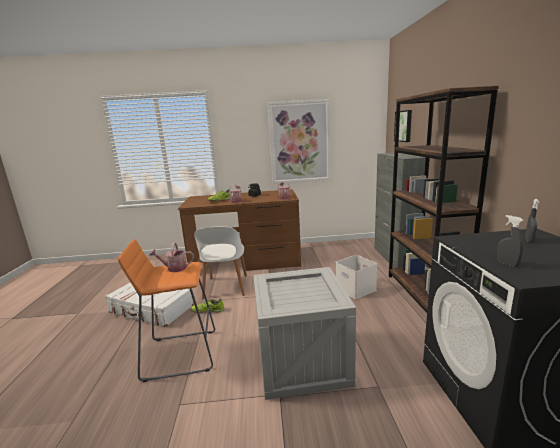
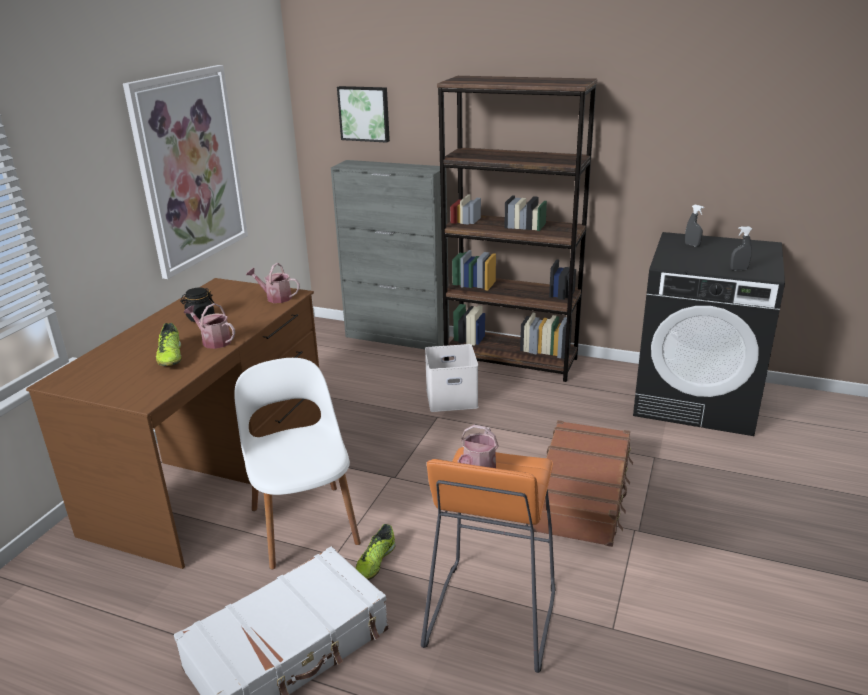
camera: 65 degrees left, 10 degrees up
(225, 287) = (304, 523): white chair -> white chair turned 135 degrees counterclockwise
(303, 360) = (583, 493): crate -> brown suitcase

